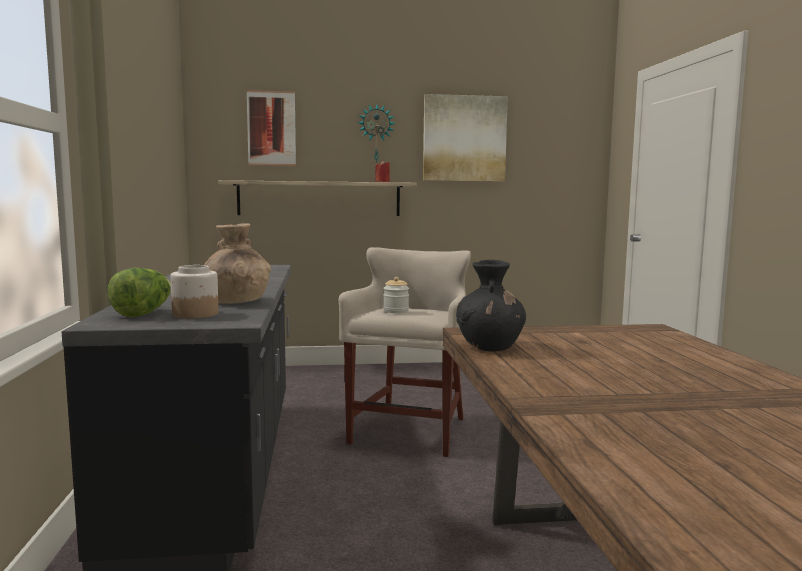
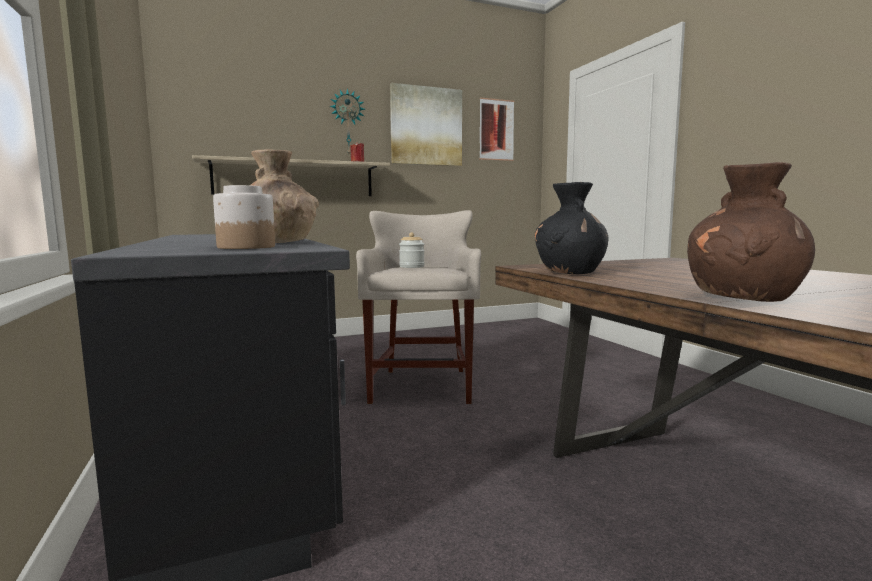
camera: 15 degrees left, 0 degrees up
(143, 313) = (175, 248): lettuce -> none
(271, 128) = (243, 107): picture -> picture (496, 130)
(562, 402) = (744, 297): none -> brown vase

